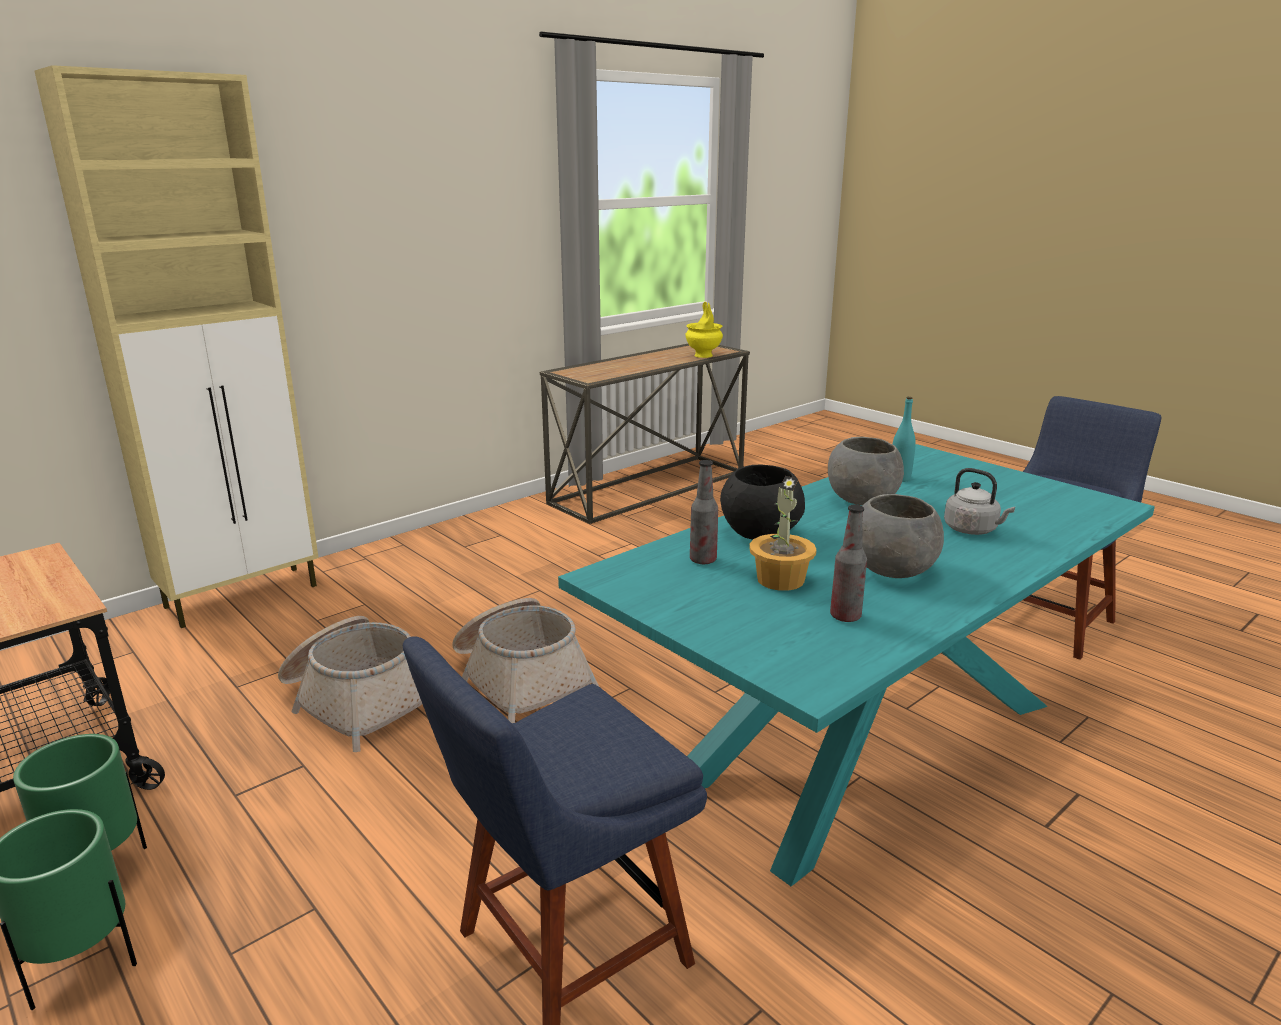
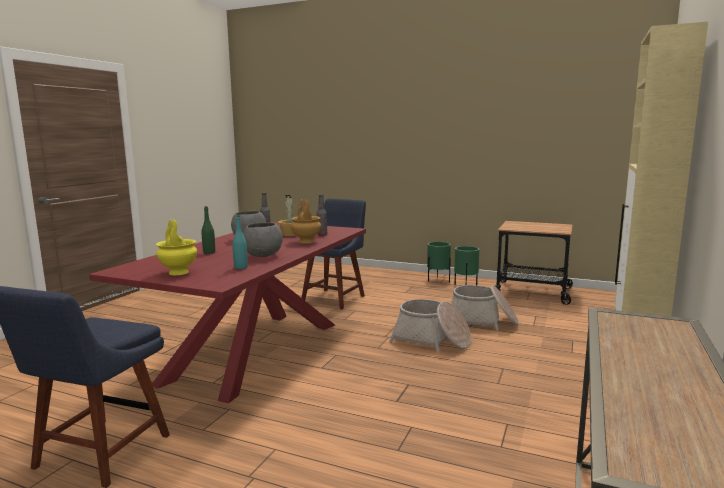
camera: 155 degrees right, 10 degrees down
(703, 355) = (626, 418): yellow vase -> yellow vase (178, 272)
(760, 534) = (306, 242): black bowl -> brown vase
(862, 743) = (257, 350): turquoise dining table -> red dining table
(973, 530) = (209, 252): grey kettle -> green bottle

